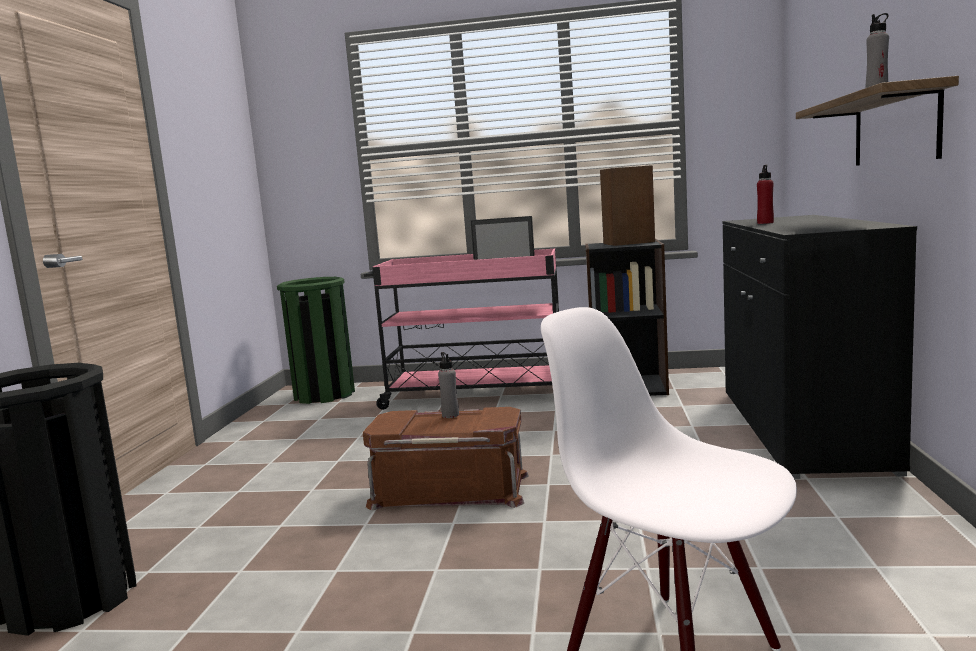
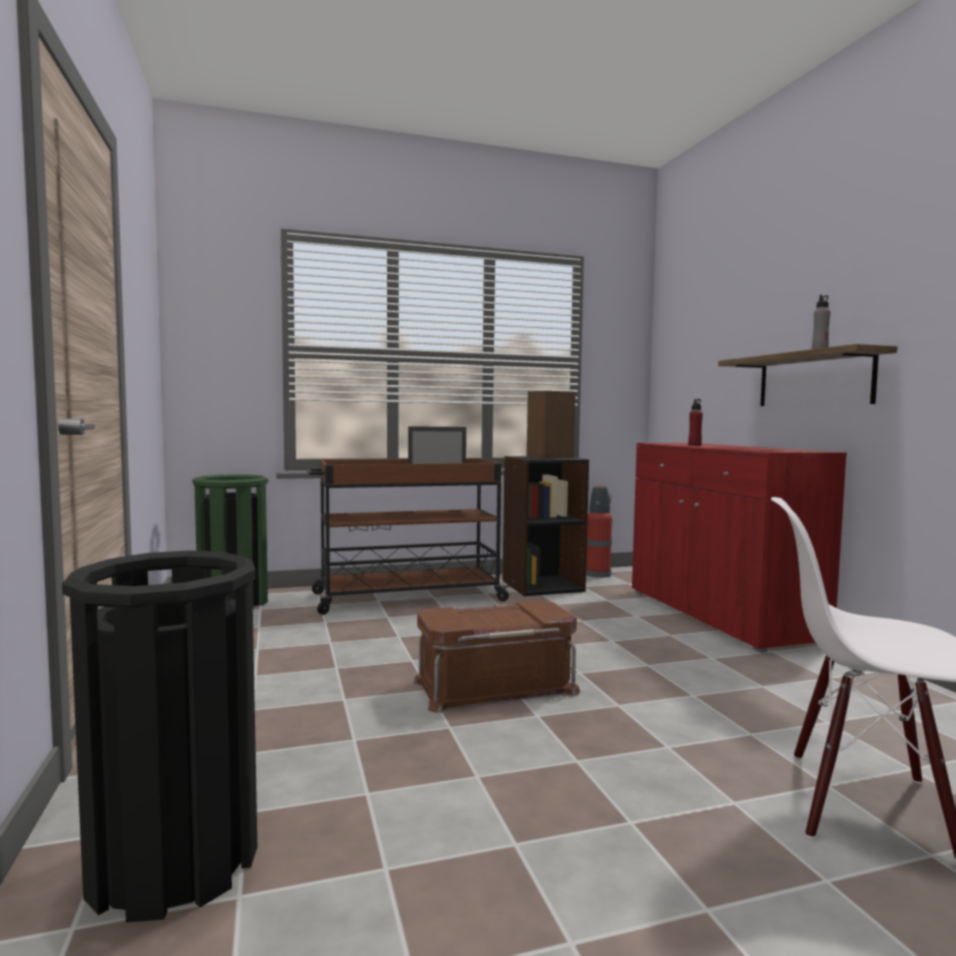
camera: 25 degrees left, 5 degrees down
(450, 415) = (494, 610): grey bottle -> none
(475, 395) = (406, 597): pink cart -> brown cart
(711, 374) = (598, 574): none -> fire extinguisher
(800, 429) = (719, 614): black cabinet -> red cabinet

